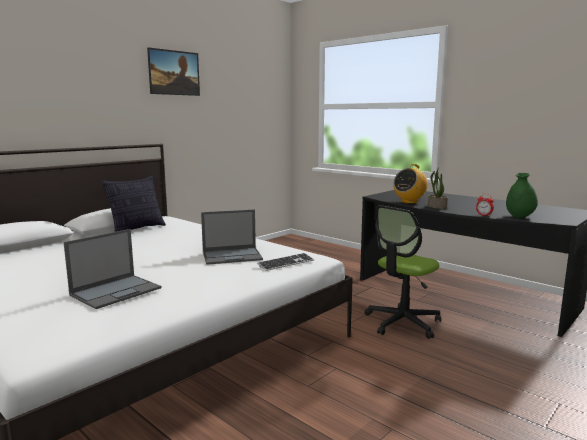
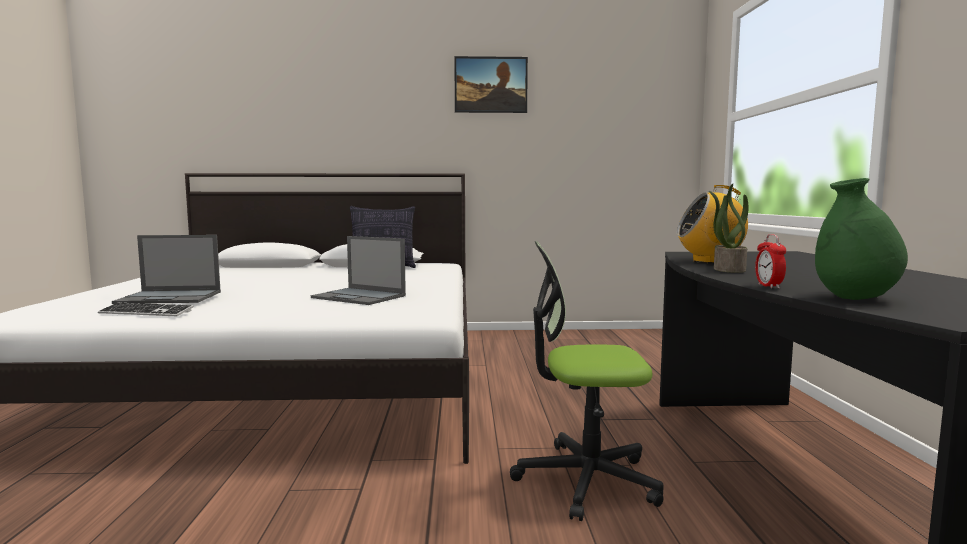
camera: 45 degrees right, 5 degrees down
(286, 263) = (372, 311): keyboard -> keyboard (146, 312)

